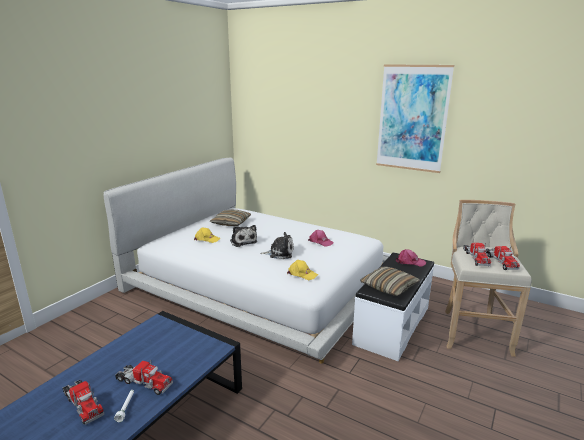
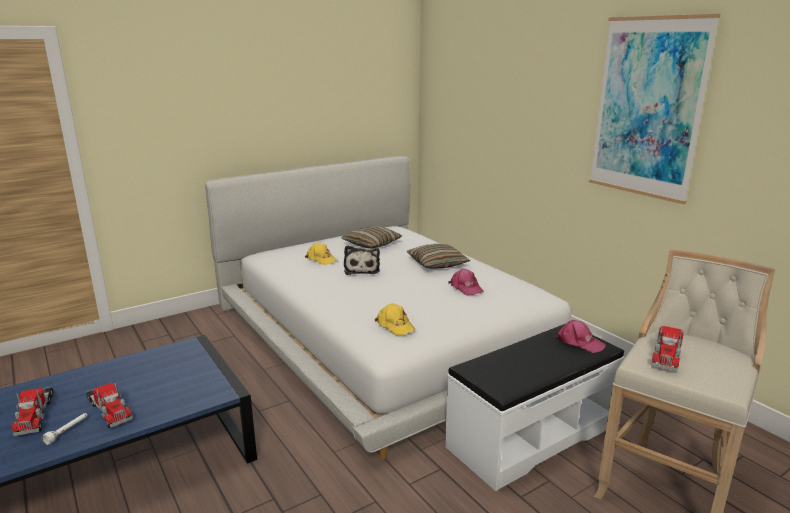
camera: 25 degrees right, 0 degrees up
(280, 253) = (393, 292): plush toy -> none
(389, 287) = (506, 371): pillow -> pillow (437, 264)
(499, 261) = (708, 369): toy truck -> none

